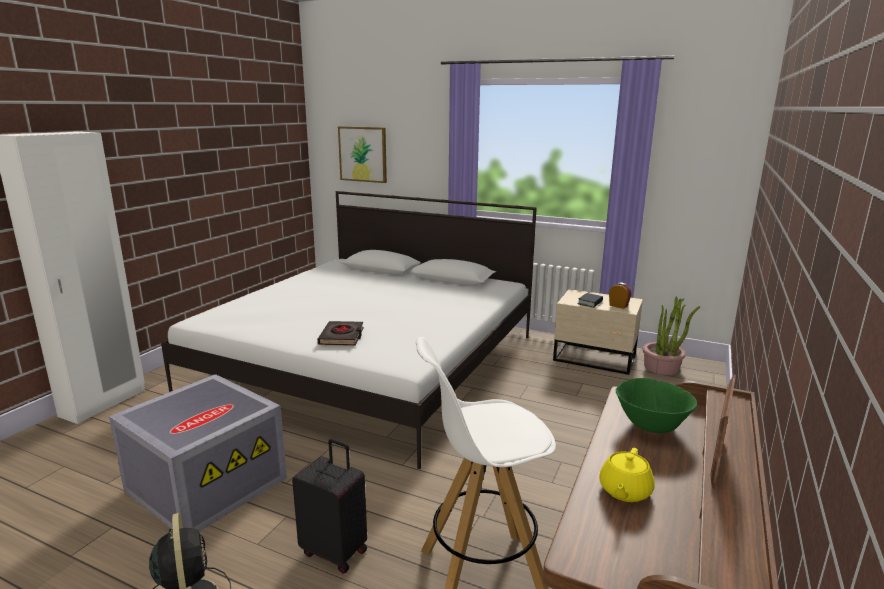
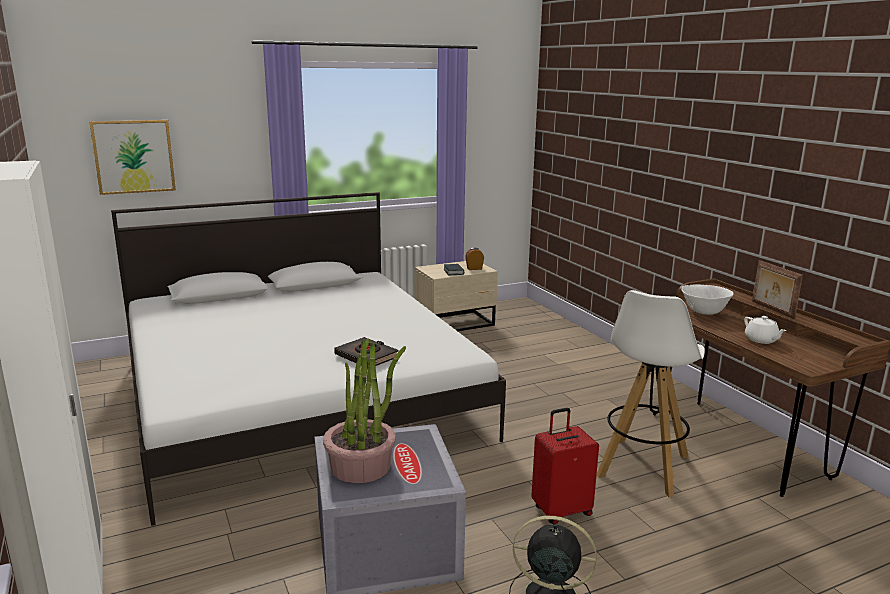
camera: 50 degrees left, 0 degrees up
(335, 551) = (561, 510): black suitcase -> red suitcase
(624, 491) = (761, 340): yellow teapot -> white teapot
(651, 426) = (704, 313): green bowl -> white bowl
(662, 367) = (502, 313): potted plant -> potted plant (361, 466)

